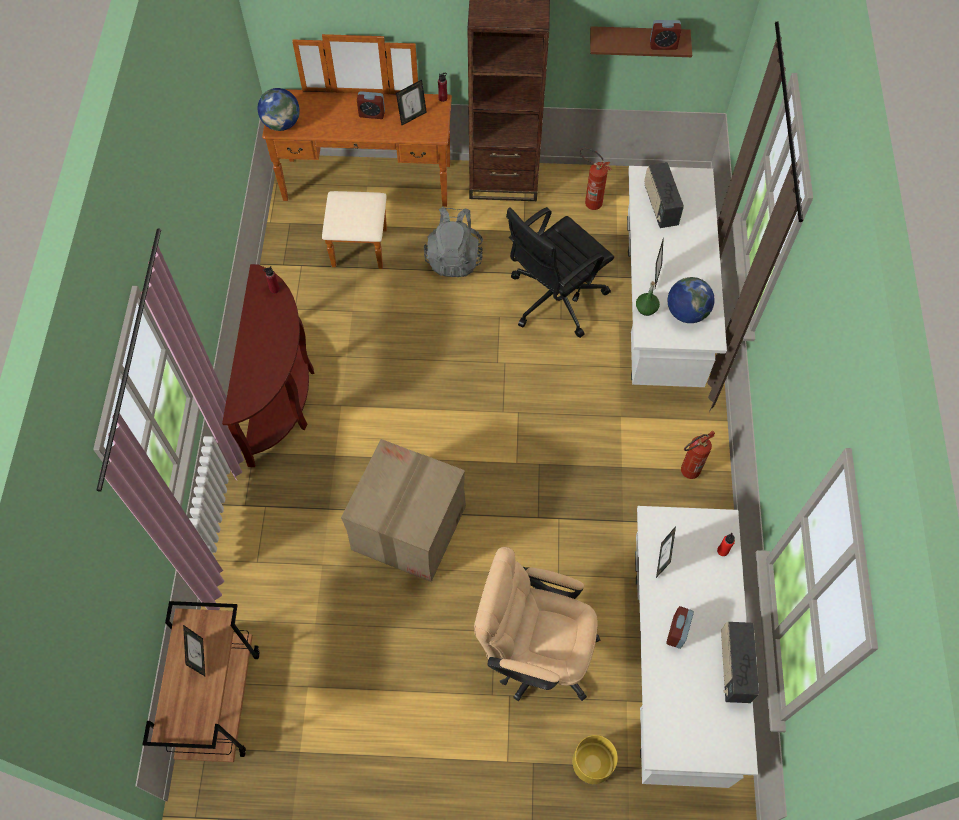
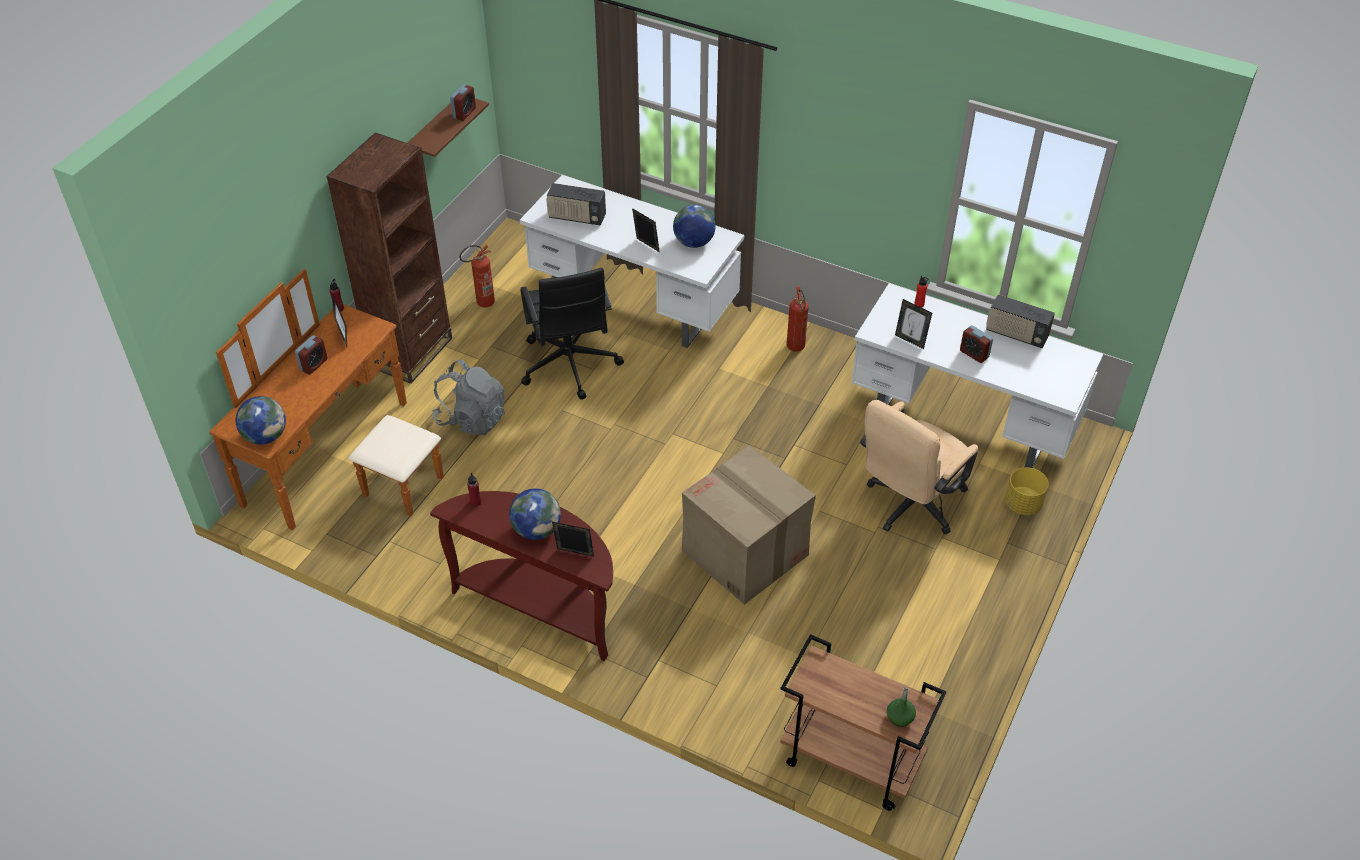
camera: 65 degrees left, 15 degrees down
(200, 657) = (847, 686): picture frame -> picture frame (574, 555)
(263, 345) = (537, 530): none -> globe
(646, 308) = (674, 263): green bottle -> green bottle (900, 717)

